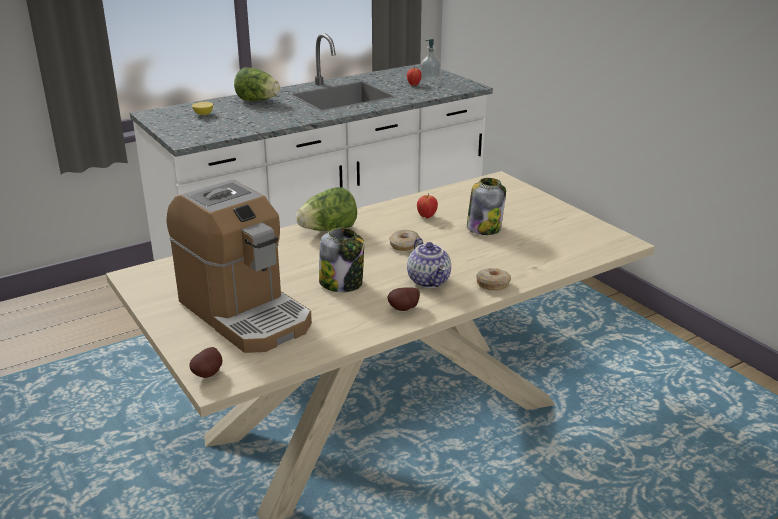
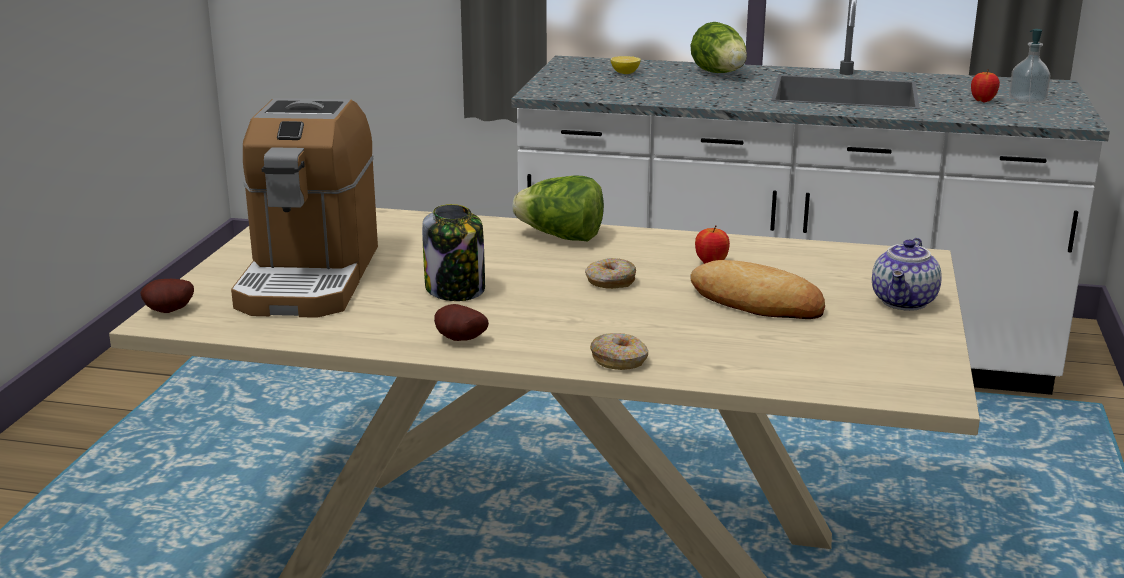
camera: 45 degrees right, 5 degrees down
(430, 281) = (552, 326): teapot -> teapot (905, 302)
(484, 228) = (756, 302): jar -> bread

